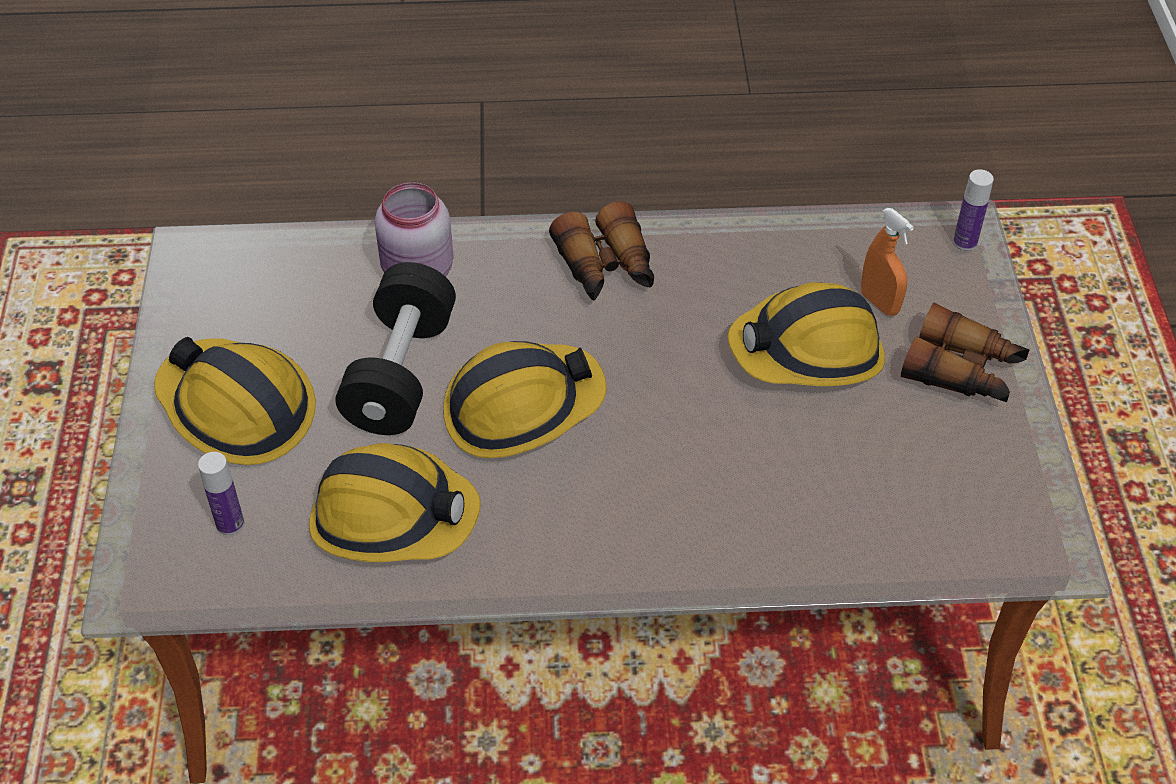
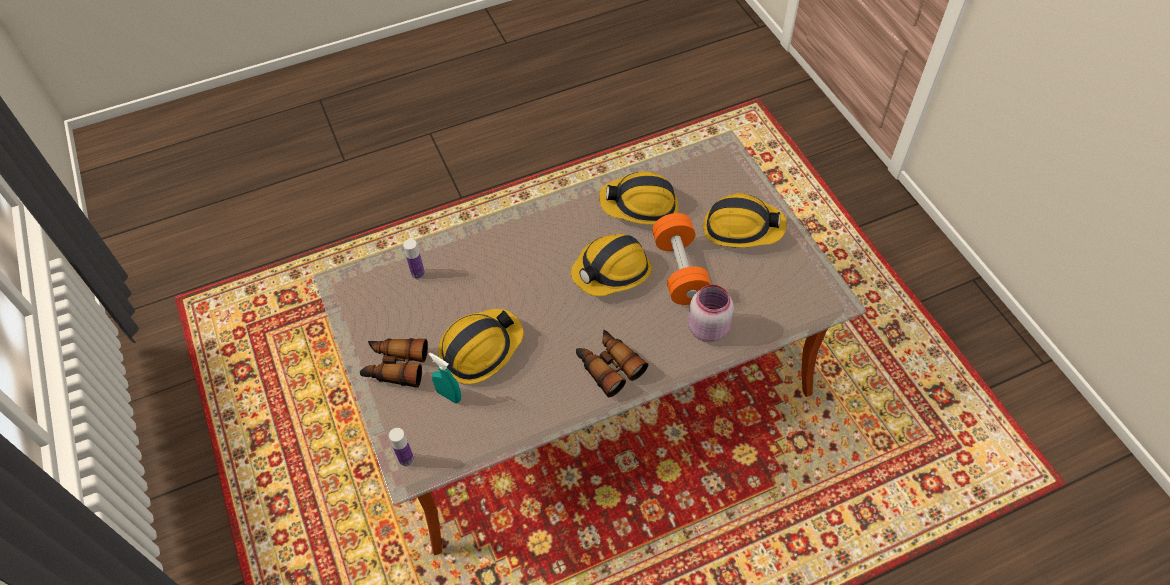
camera: 160 degrees right, 5 degrees up
(230, 523) = (706, 182): bottle -> bottle (418, 273)
(400, 373) = (680, 270): black dumbbell -> orange dumbbell
(879, 303) = (449, 395): orange spray bottle -> turquoise spray bottle

